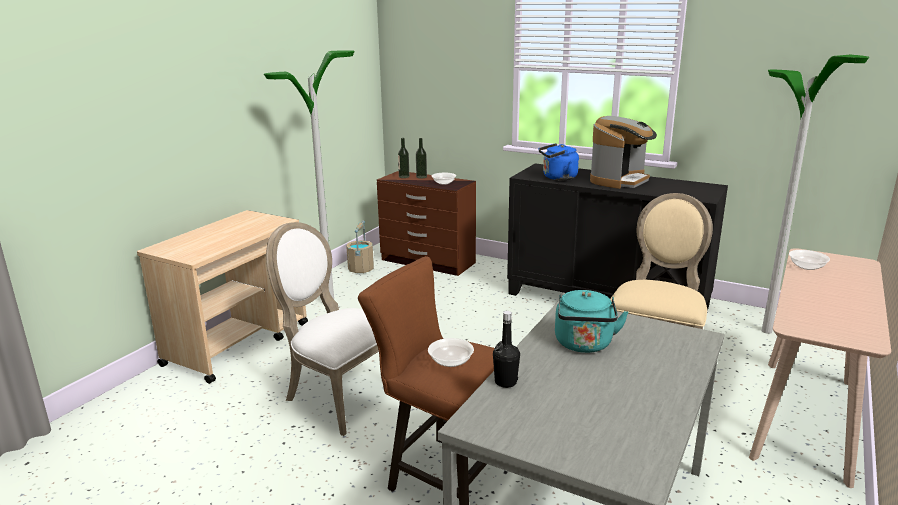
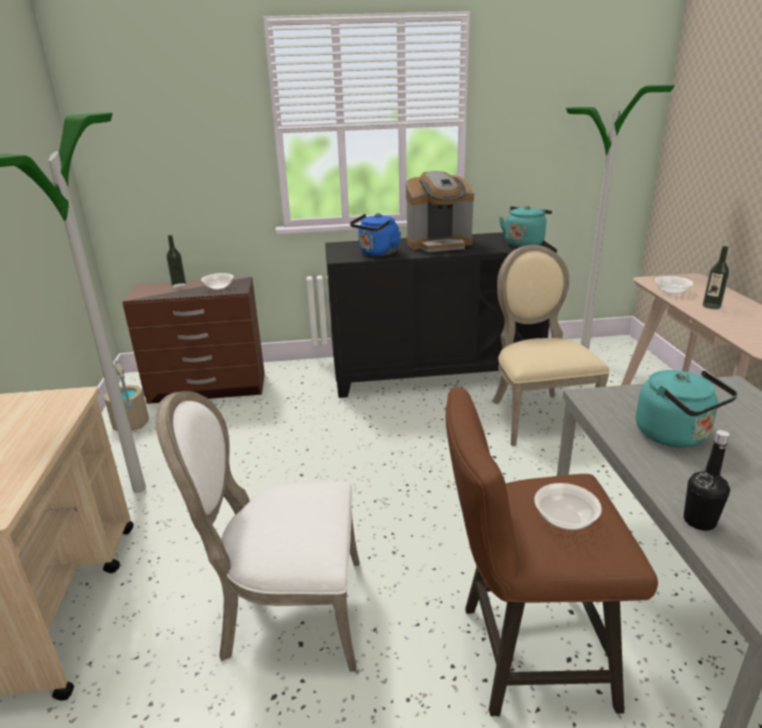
camera: 35 degrees left, 5 degrees up
(404, 176) = (155, 290): bottle -> bottle (711, 306)
(619, 180) = (439, 244): coffee machine -> coffee machine turned 75 degrees clockwise
(697, 193) = (524, 243): none -> turquoise kettle

